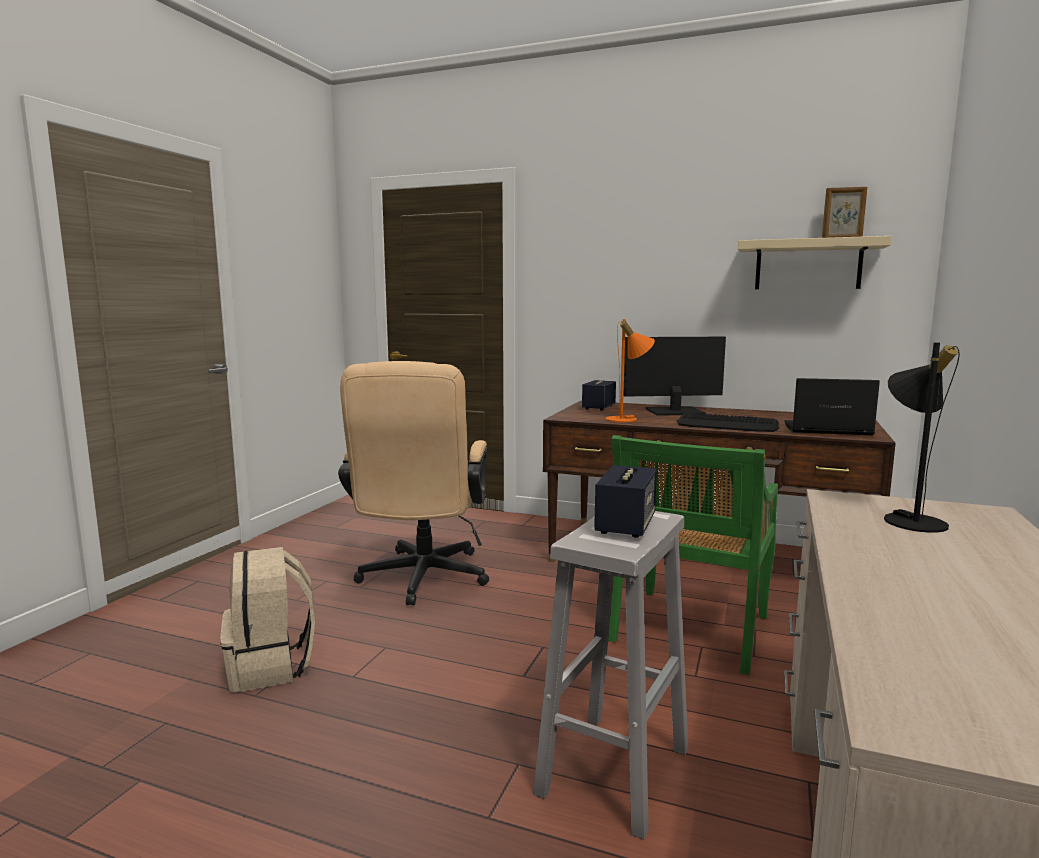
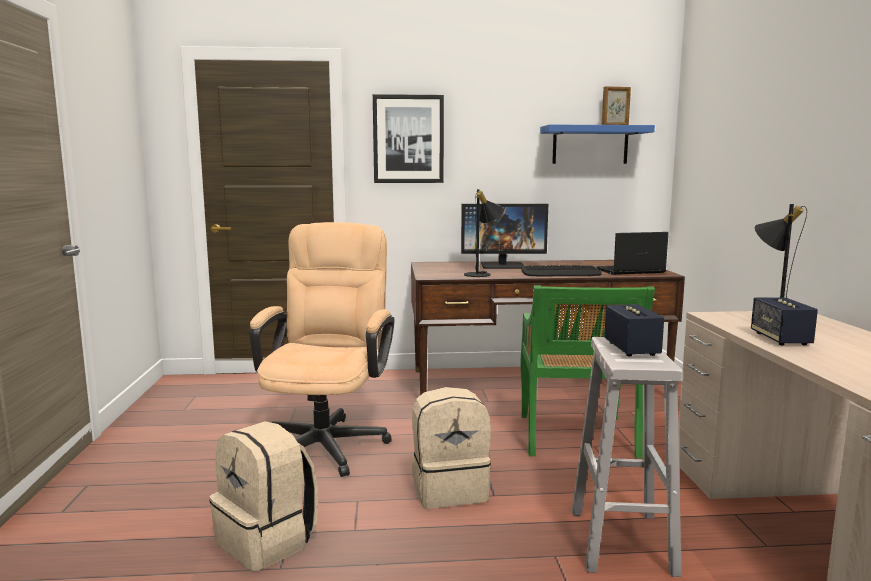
camera: 25 degrees left, 0 degrees up
(421, 581) = (328, 441): beige office chair -> beige office chair turned 150 degrees counterclockwise
(484, 658) = (449, 489): none -> beige backpack
(582, 263) = (408, 139): none -> picture
(598, 407) = (439, 267): speaker -> speaker (780, 339)
(627, 419) = (482, 274): orange table lamp -> black table lamp
(674, 411) = (503, 265): monitor -> monitor turned 150 degrees counterclockwise
(808, 265) = (590, 145): beige shelf -> blue shelf

